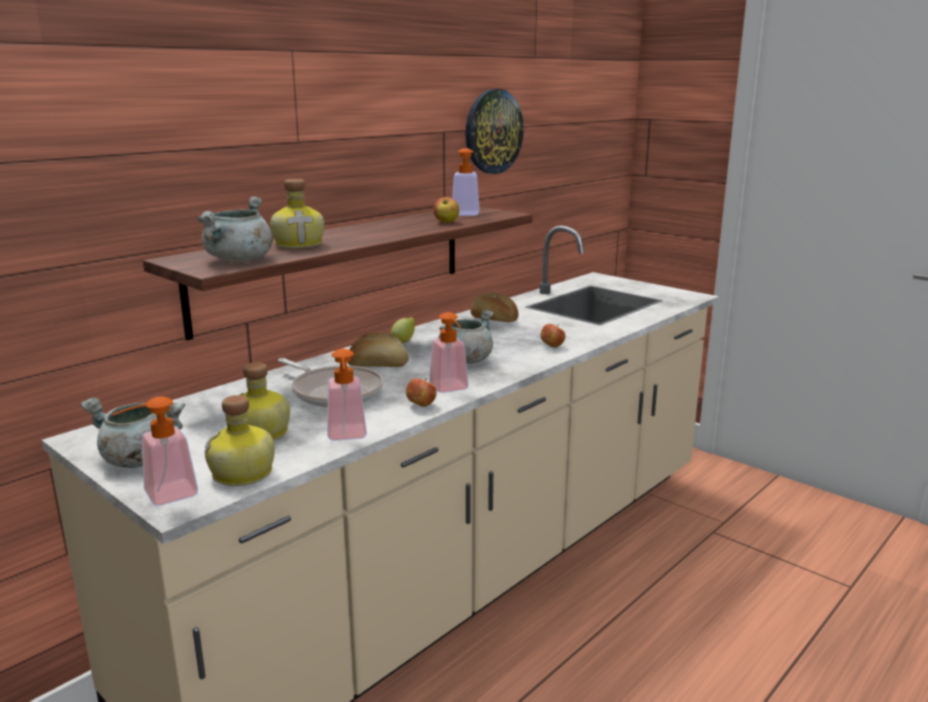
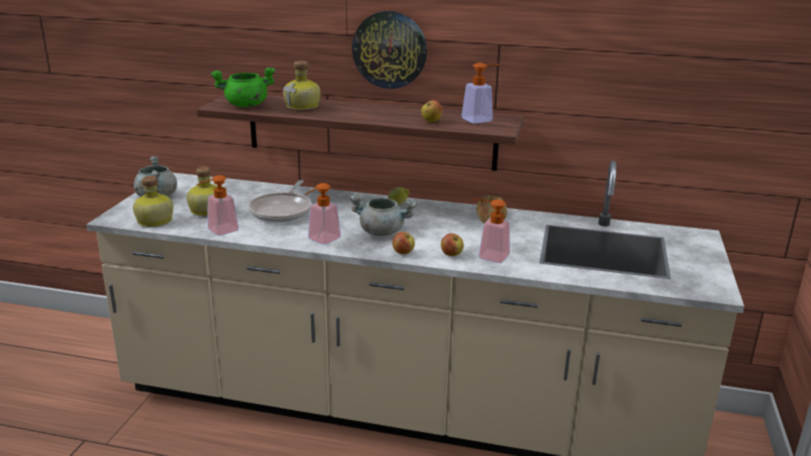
camera: 60 degrees right, 5 degrees up
(161, 496) = (120, 212): soap dispenser -> soap dispenser (488, 255)
(239, 260) = (245, 105): grey cooking pot -> green cooking pot
(377, 365) = (341, 210): bread -> none
(421, 405) = (283, 238): apple -> apple (403, 253)
(493, 131) = (562, 51): wall clock -> wall clock (389, 50)

